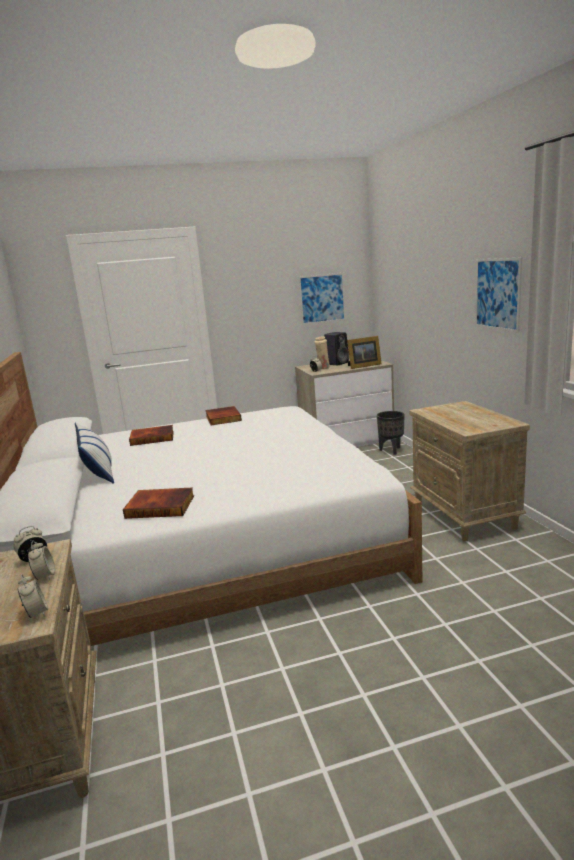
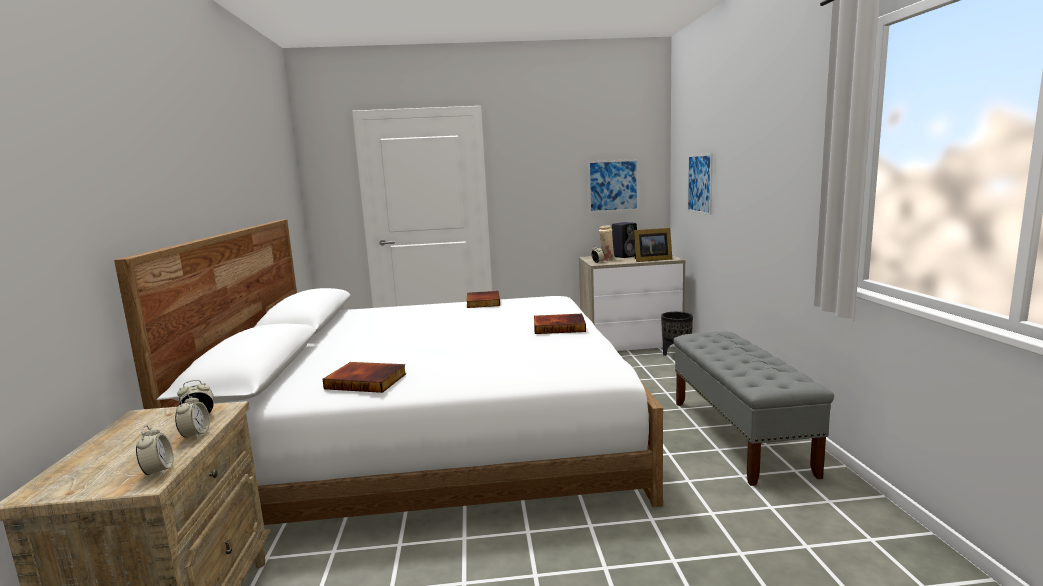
camera: 10 degrees right, 5 degrees down
(98, 470) = (331, 340): pillow -> none
(153, 437) = (402, 315): book -> book (559, 327)
(464, 516) = (739, 436): beige nightstand -> grey bench
(497, 294) = (792, 177): picture -> picture (700, 183)

